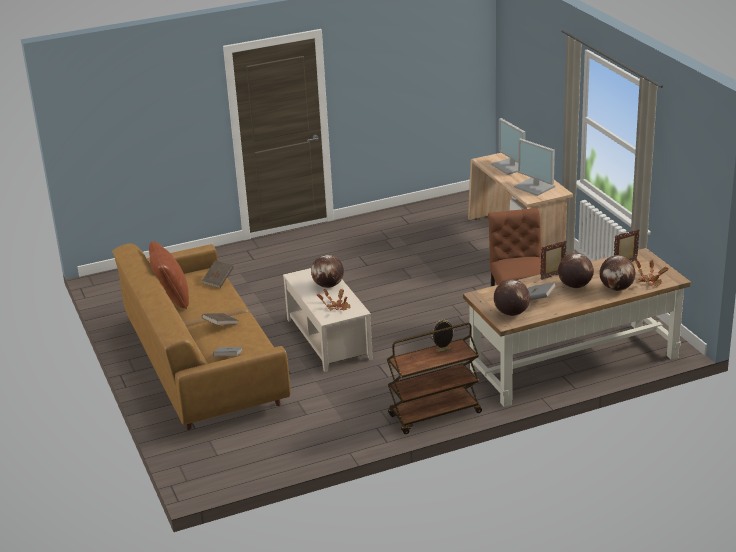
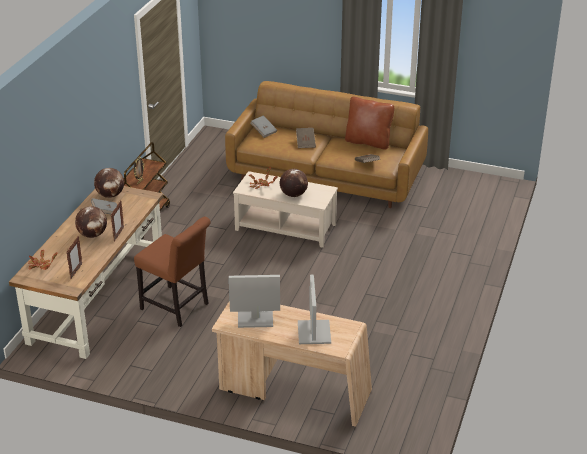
camera: 130 degrees right, 5 degrees up
(511, 166) = (313, 332): monitor -> monitor turned 75 degrees clockwise
(616, 288) = (59, 247): globe -> none

